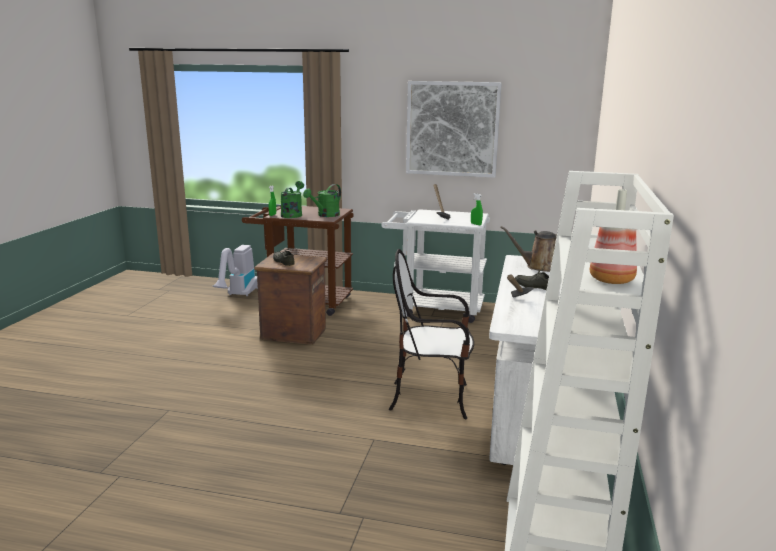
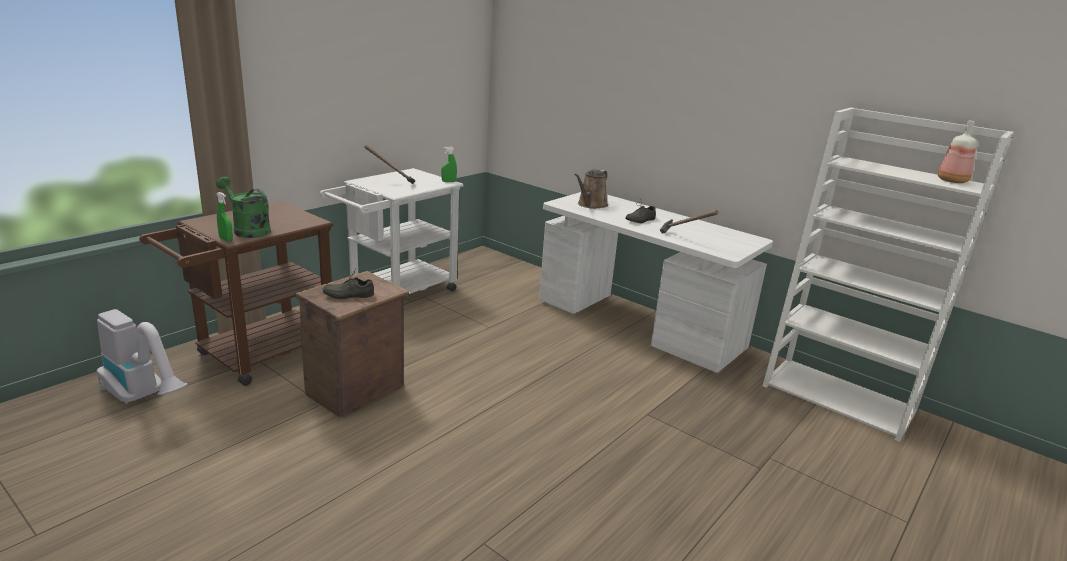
camera: 65 degrees left, 5 degrees up
(325, 215) = (290, 218): green watering can -> none
(431, 398) = (591, 362): chair -> none
(452, 129) = (371, 72): picture -> none

